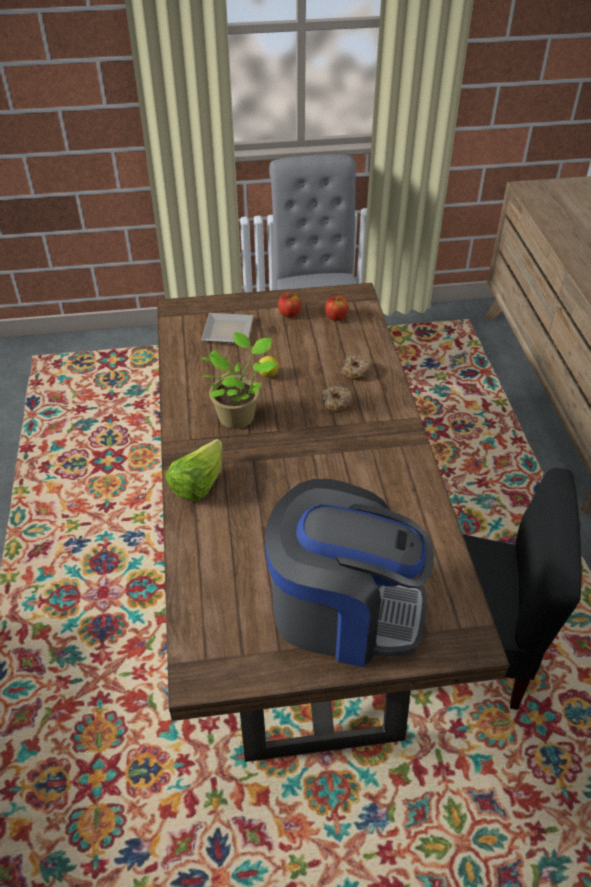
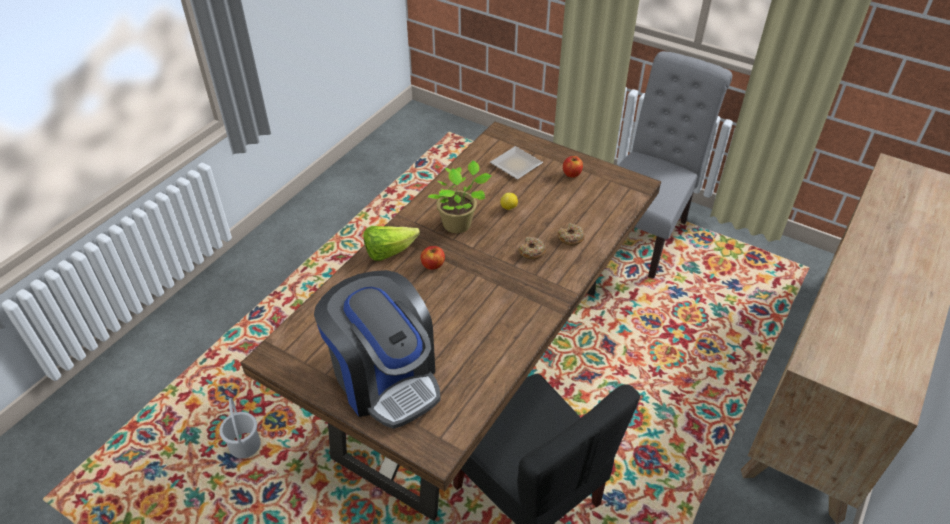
camera: 40 degrees right, 0 degrees up
(134, 825) = (244, 446): none -> white bucket
(336, 316) = (603, 192): apple -> apple (433, 265)

